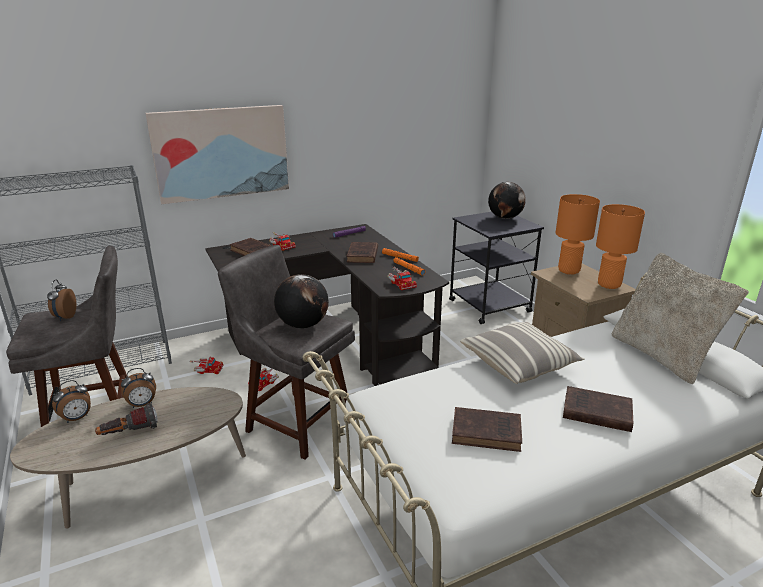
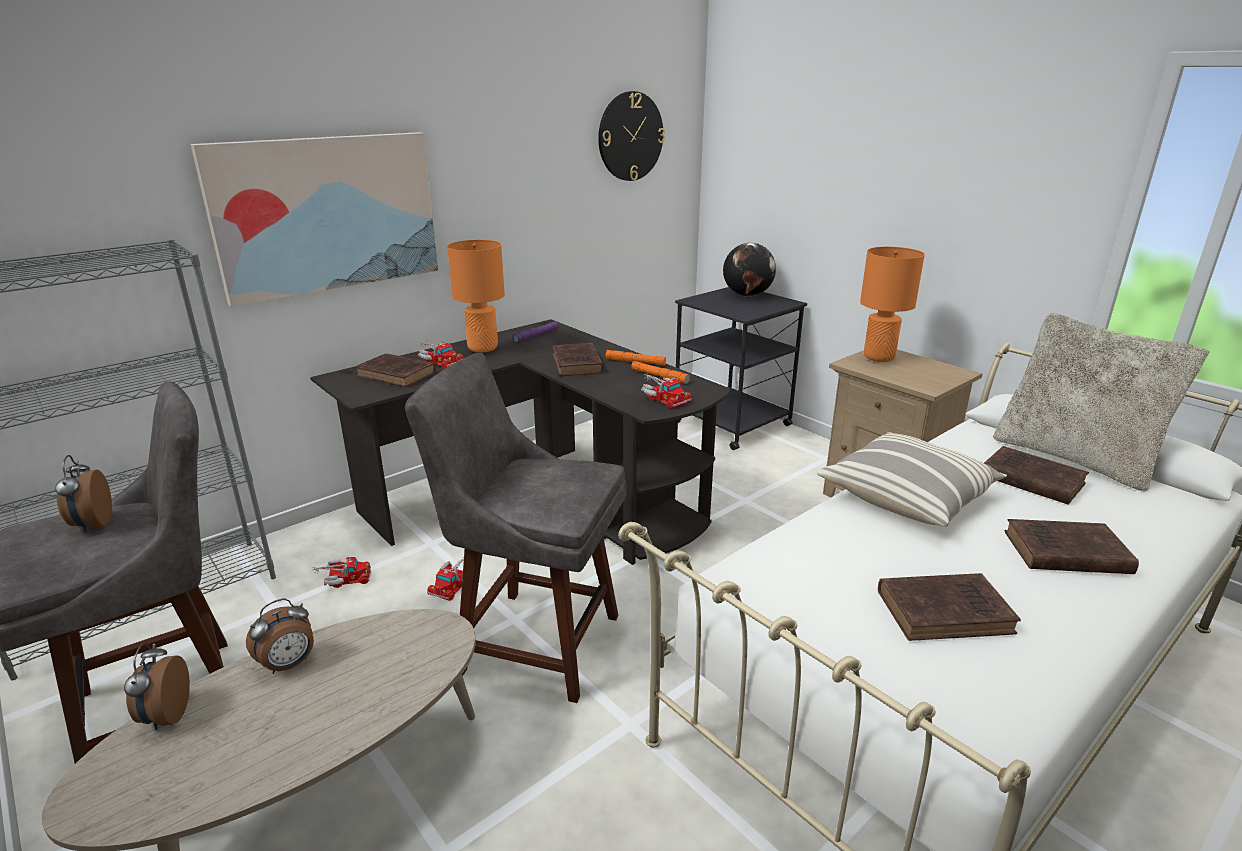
camera: 15 degrees left, 0 degrees up
(77, 418) = (165, 716): alarm clock -> alarm clock turned 135 degrees clockwise
(129, 433) = (286, 725): flashlight -> none
(302, 325) = (549, 481): globe -> none
(431, 106) = (630, 136): none -> wall clock
(608, 286) = (943, 372): orange table lamp -> orange table lamp (483, 350)
(613, 365) = (1029, 479): none -> brown book

